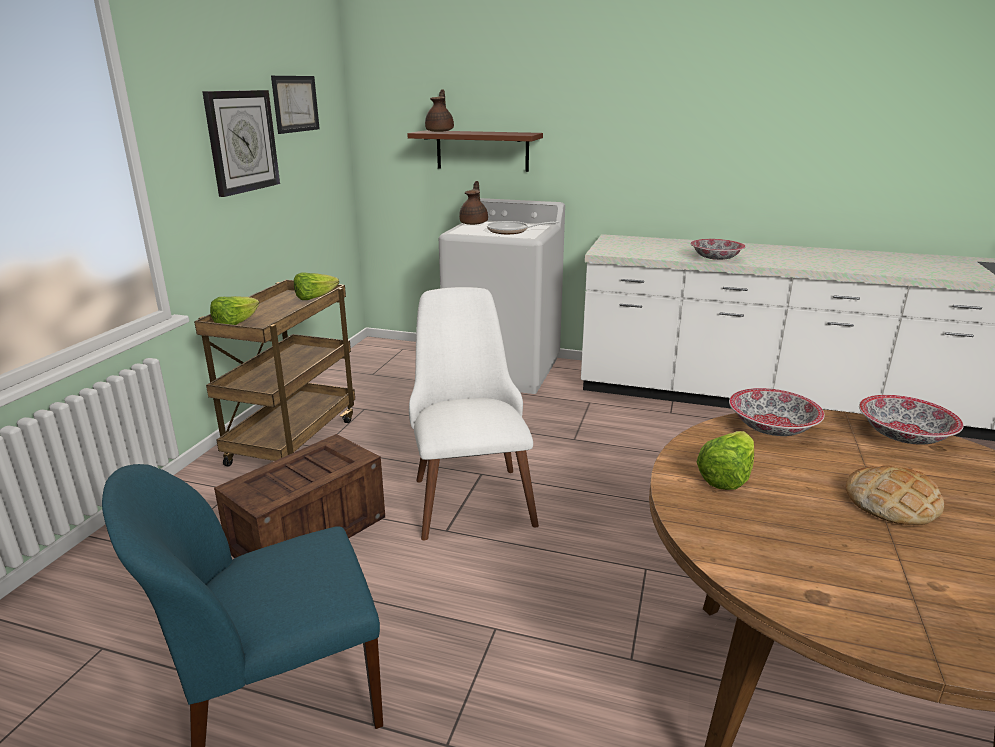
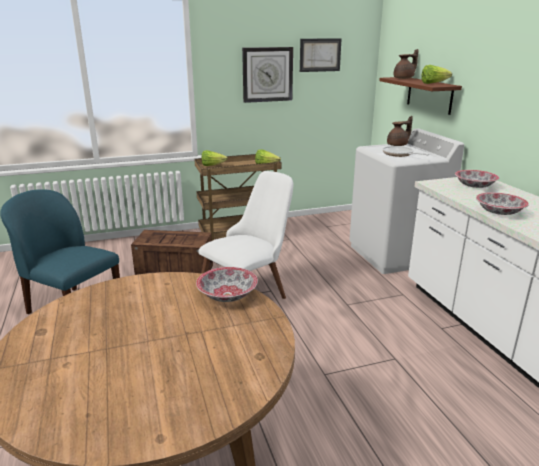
camera: 55 degrees right, 0 degrees up
(726, 477) = (147, 292): lettuce -> lettuce (433, 83)
(892, 502) = (156, 344): bread -> none
(902, 435) = (266, 340): bowl -> bowl (474, 186)

